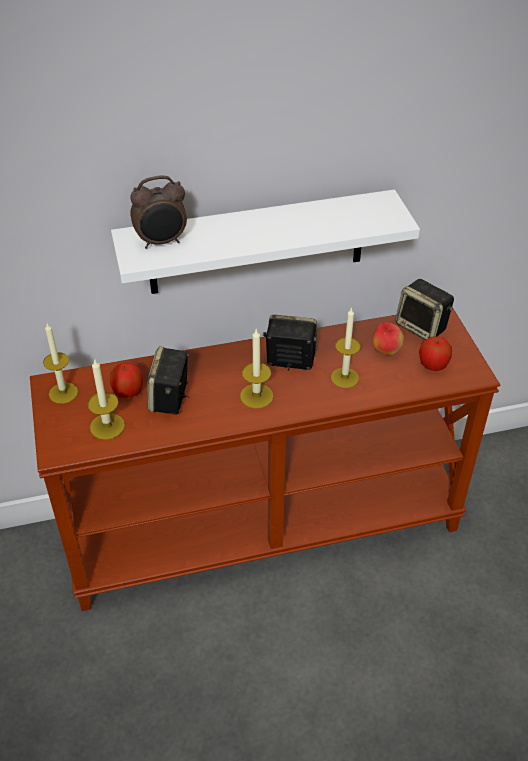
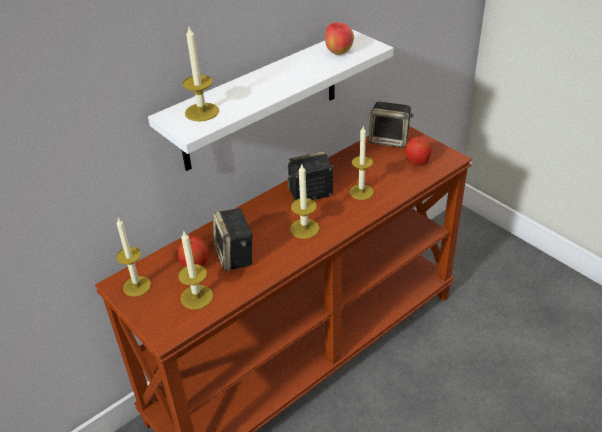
camera: 25 degrees left, 5 degrees down
(162, 242) = (202, 112): alarm clock -> candle
(385, 351) = (376, 164): apple -> apple (338, 52)

